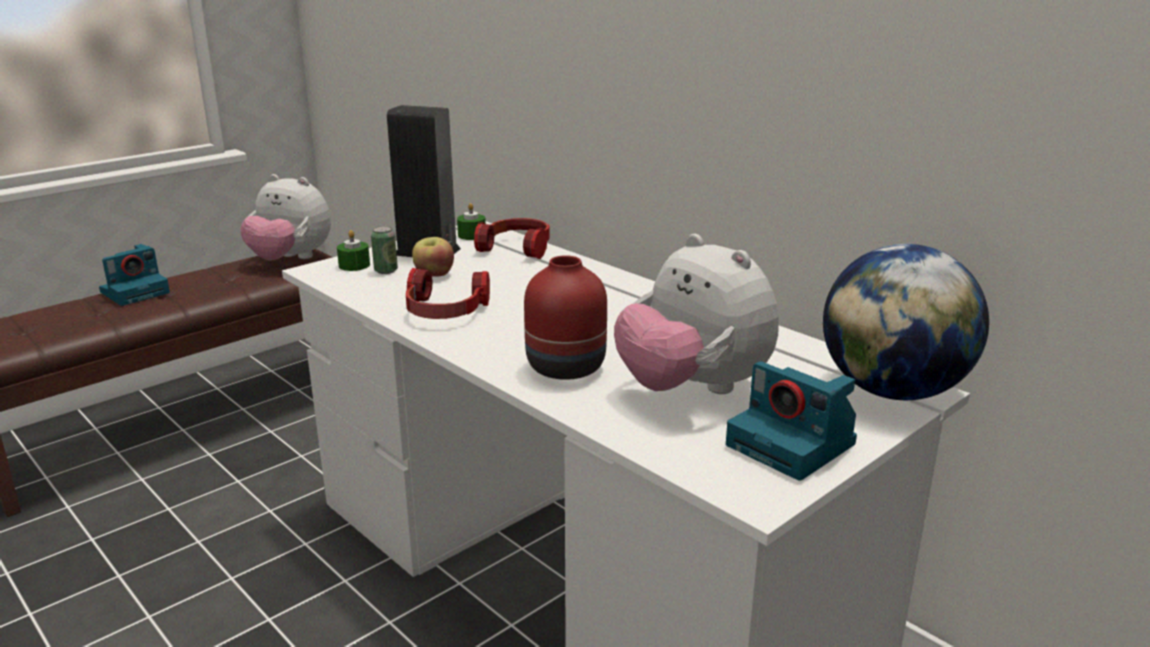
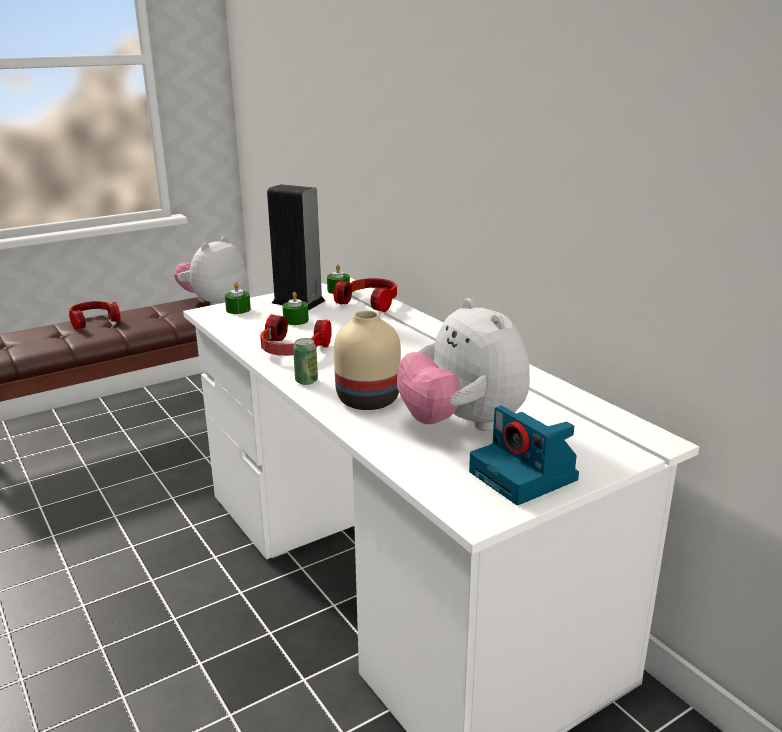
camera: 10 degrees right, 0 degrees up
(136, 291) = (93, 321): camera -> headphones
(290, 259) = (213, 302): plush toy -> plush toy turned 90 degrees clockwise
(386, 271) = (260, 315): can -> can (306, 381)
(434, 275) = (296, 320): apple -> green candle
(563, 366) = (366, 399): red vase -> beige vase
(892, 391) = (631, 439): globe -> none

